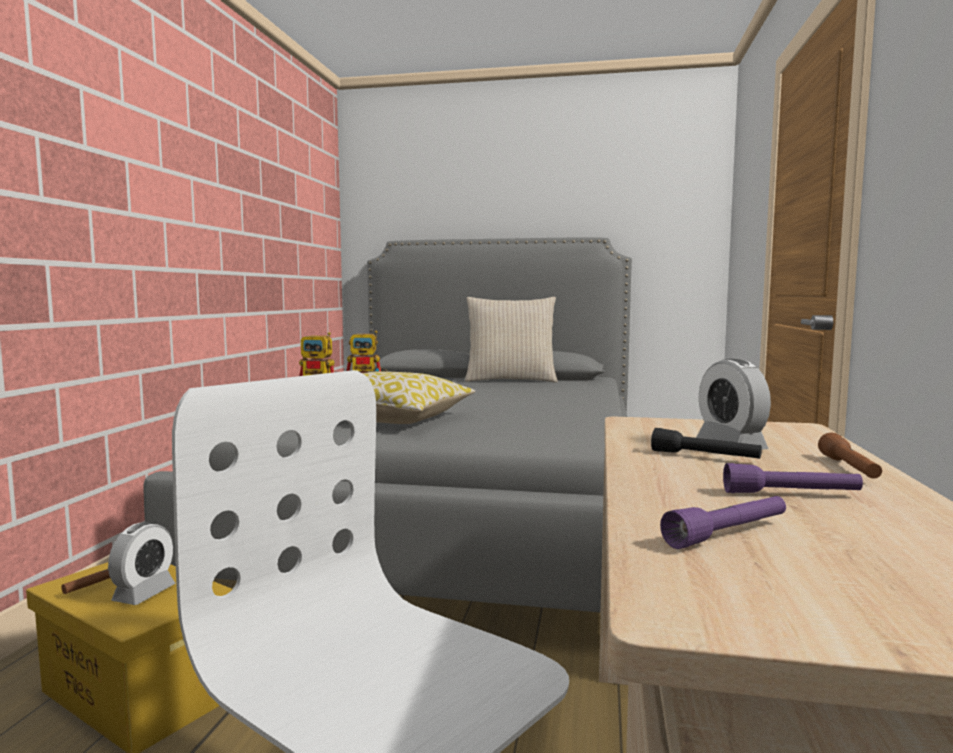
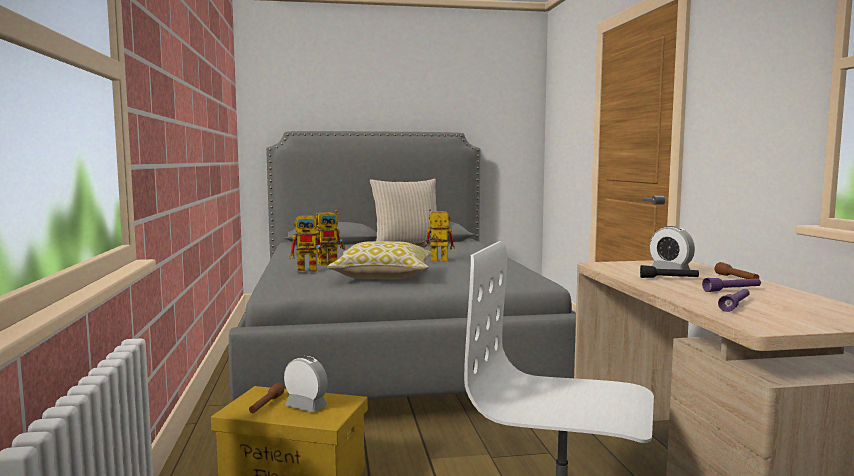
camera: 20 degrees left, 0 degrees up
(144, 594) = (306, 406): alarm clock -> alarm clock turned 60 degrees counterclockwise
(502, 403) = (434, 260): none -> toy robot

